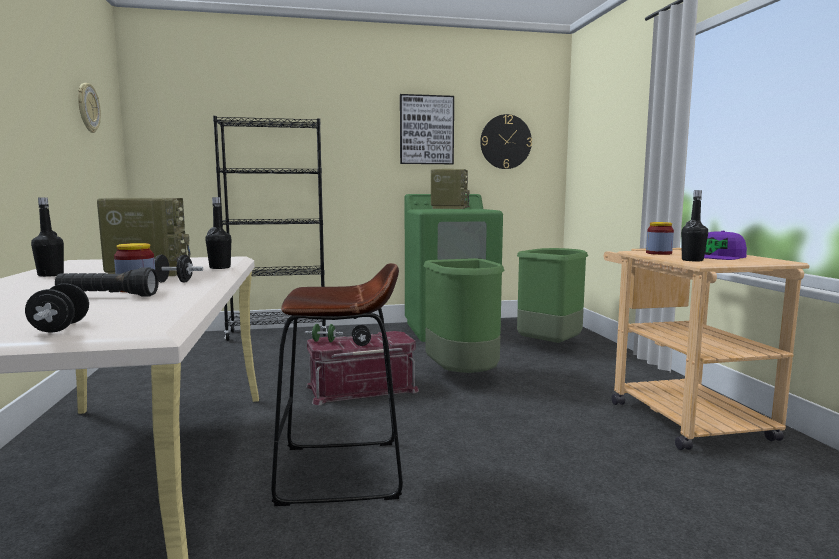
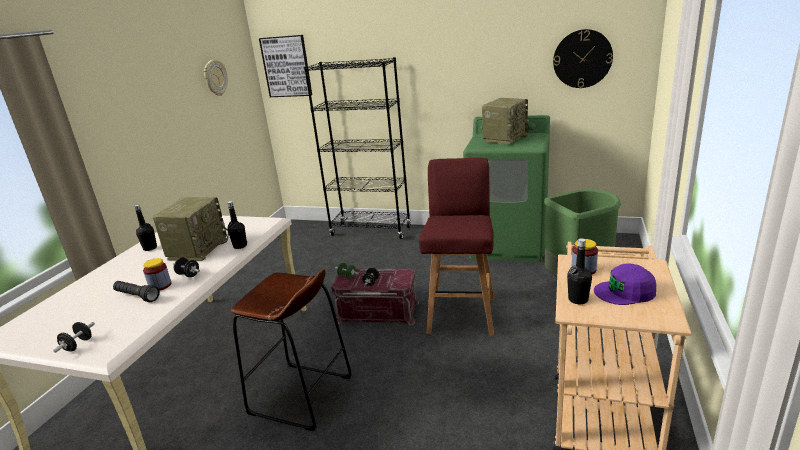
camera: 30 degrees right, 15 degrees up
(426, 130) = (496, 53): picture -> picture (286, 66)
(464, 377) = (462, 313): green trash can -> red stool

